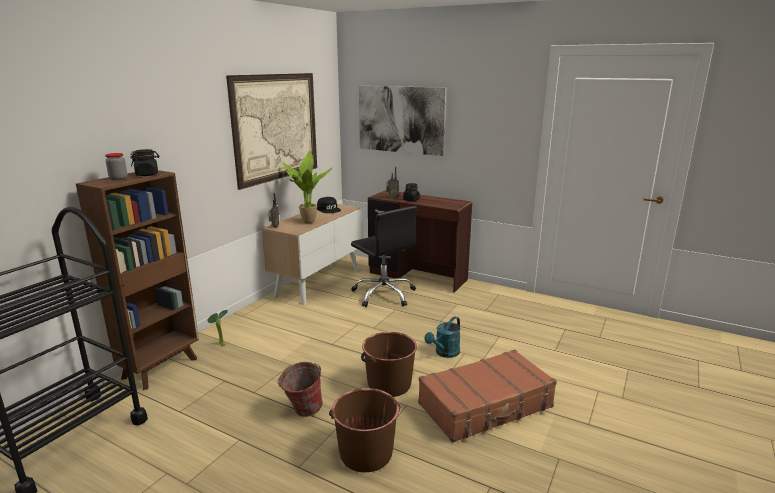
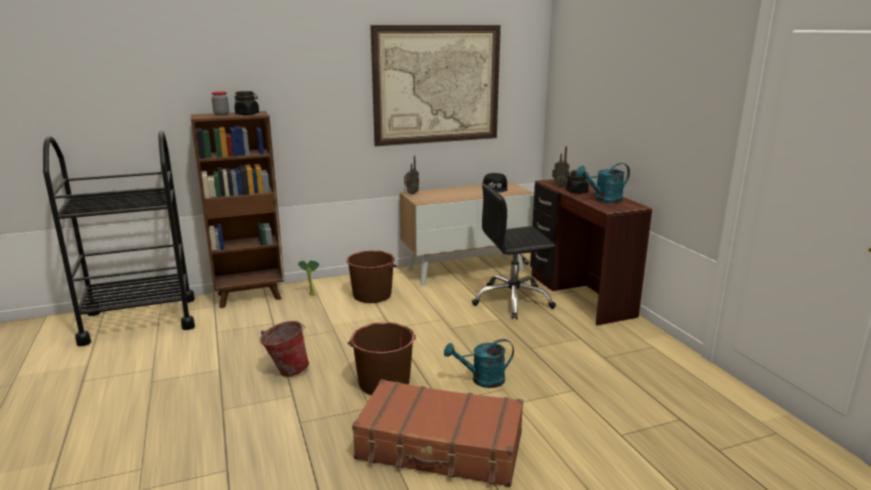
camera: 40 degrees right, 0 degrees up
(306, 221) = (449, 195): potted plant -> none
(365, 452) = (279, 426): brown bucket -> brown bucket (372, 295)
(384, 294) = (512, 301): black office chair -> black office chair turned 75 degrees clockwise
(401, 119) = (596, 87): picture -> none
(437, 202) = (603, 200): none -> turquoise watering can

